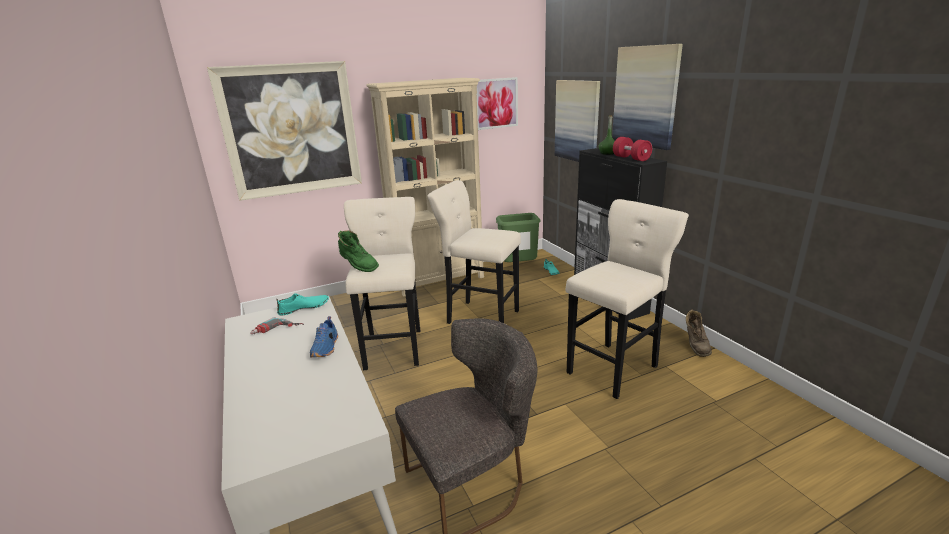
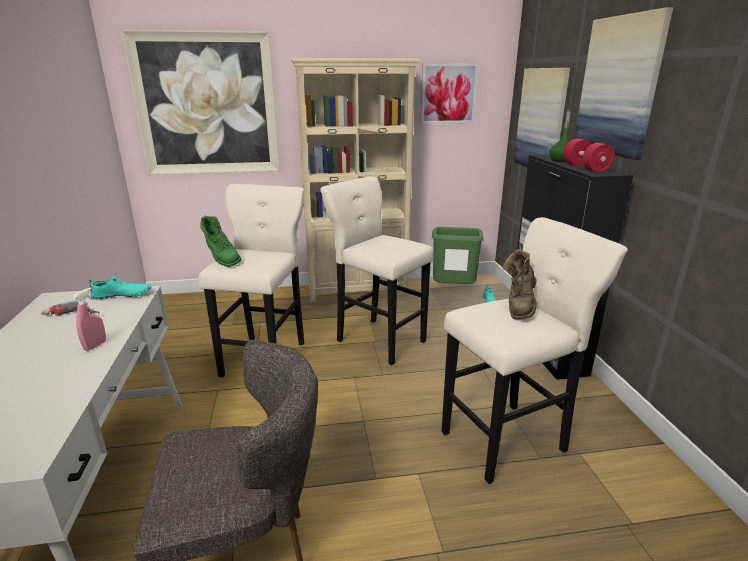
camera: 15 degrees right, 0 degrees up
(326, 347) = (95, 346): blue shoe -> pink spray bottle
(695, 346) = (636, 434): brown boot -> brown boot (519, 307)

